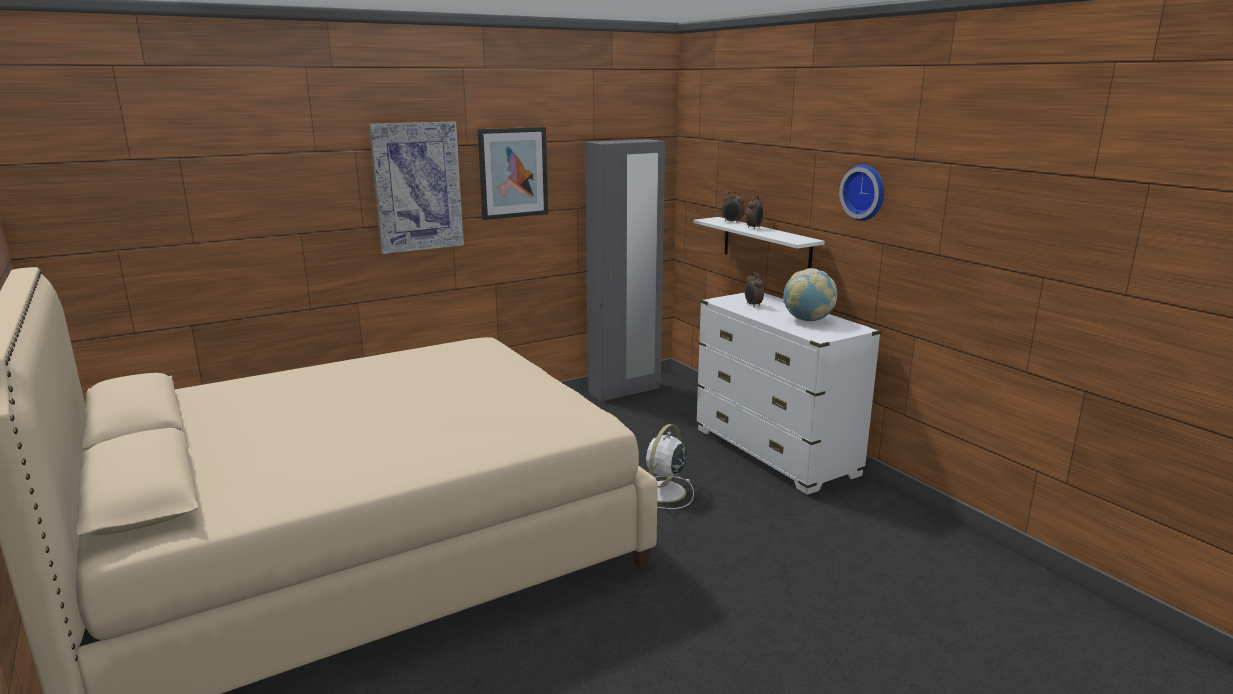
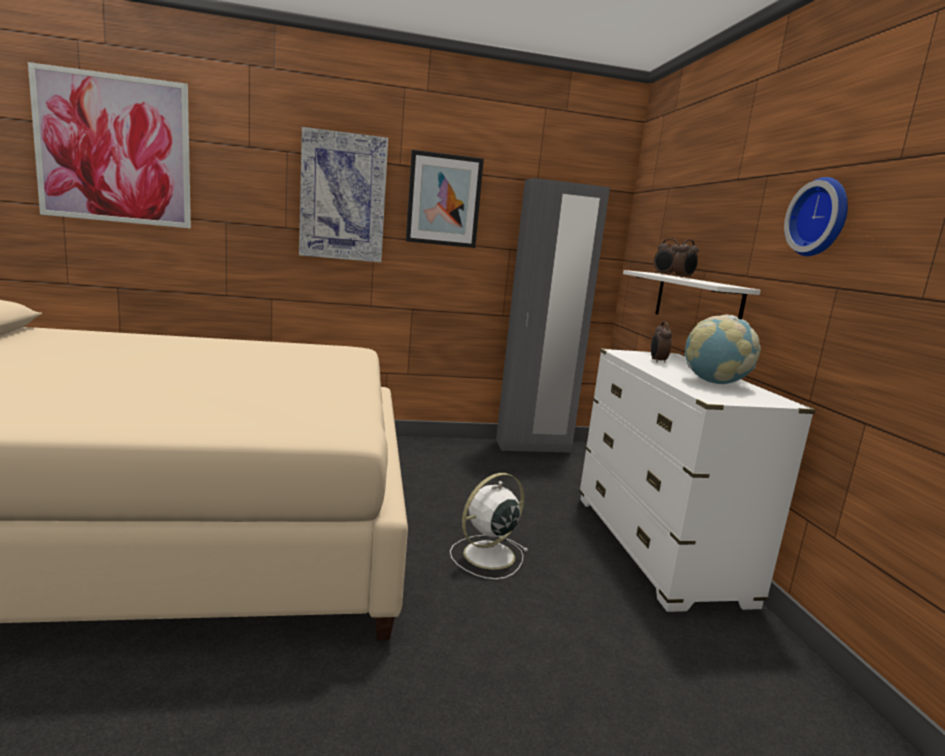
camera: 20 degrees right, 5 degrees down
(171, 179) = (114, 149): none -> picture

